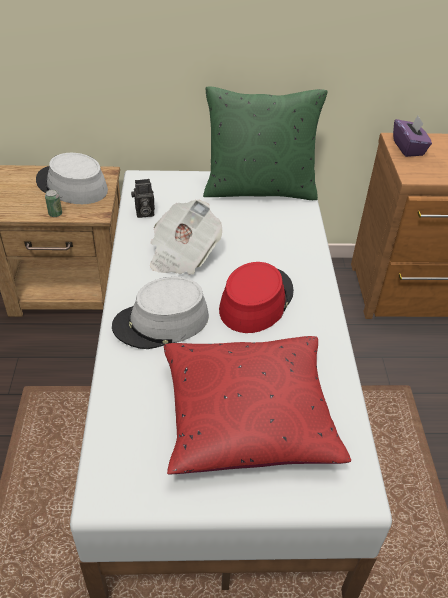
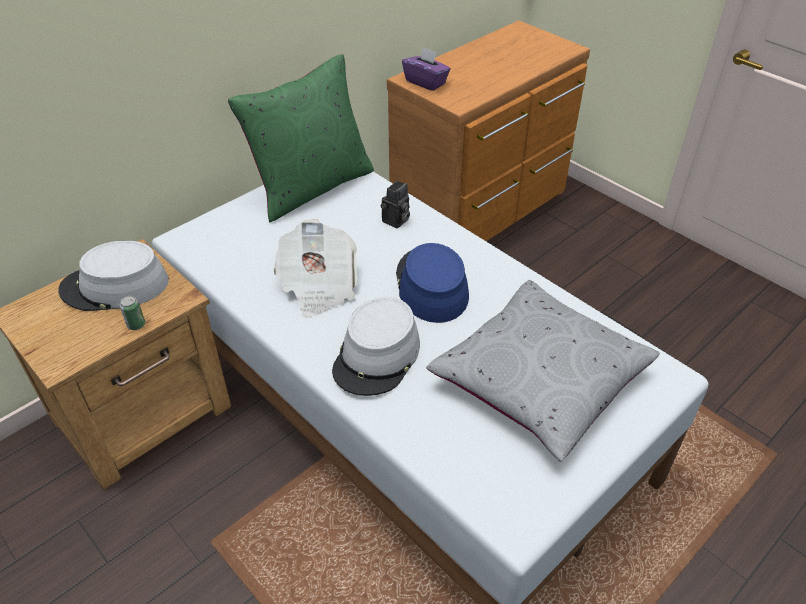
camera: 40 degrees left, 0 degrees up
(143, 213) = (230, 270): camera -> camera (396, 221)
(248, 416) = (539, 381): red pillow -> grey pillow
(256, 300) = (431, 286): red hat -> blue hat

